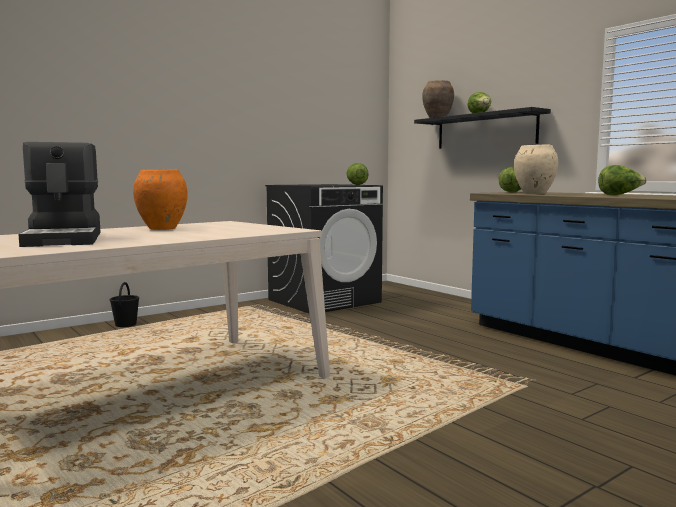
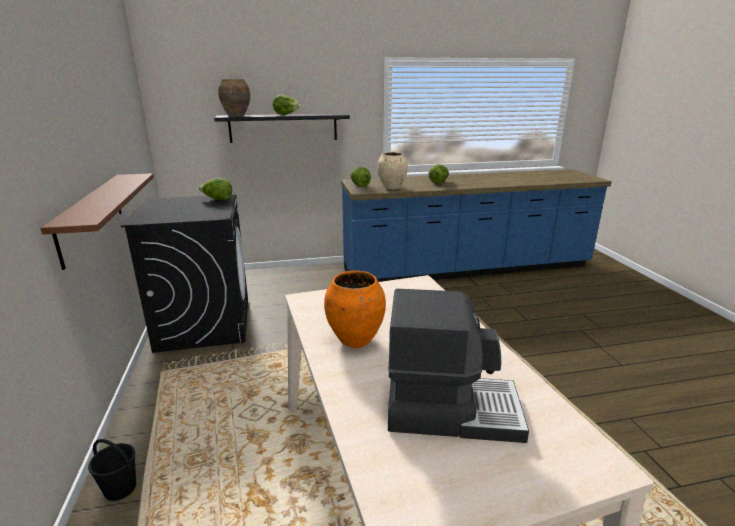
camera: 65 degrees left, 15 degrees up
(230, 166) = (91, 216): none -> brown shelf

